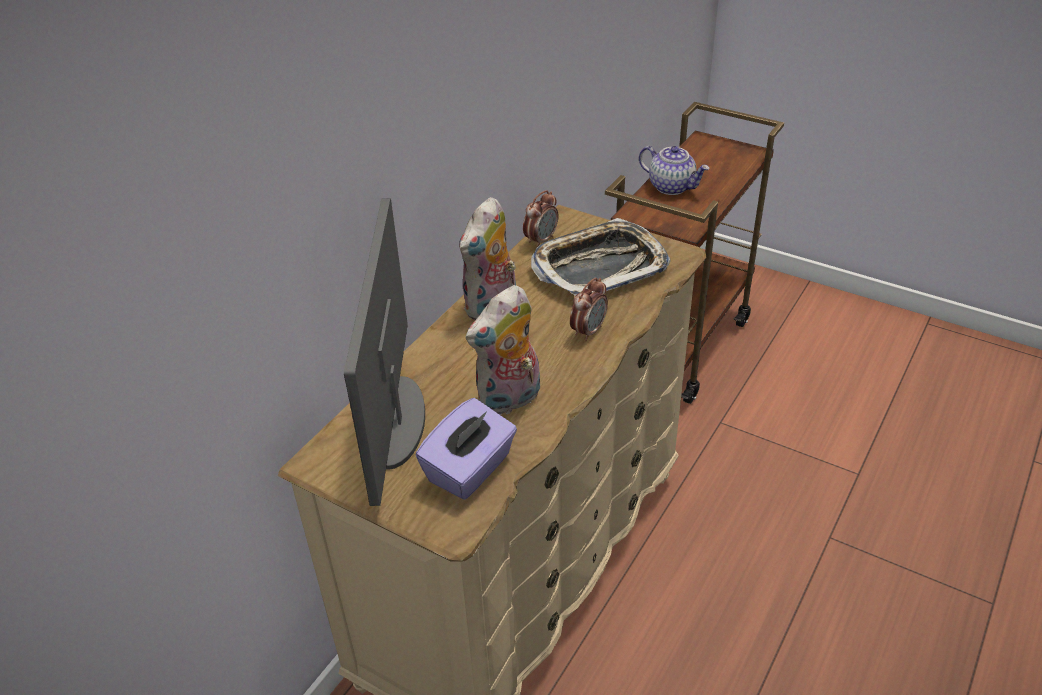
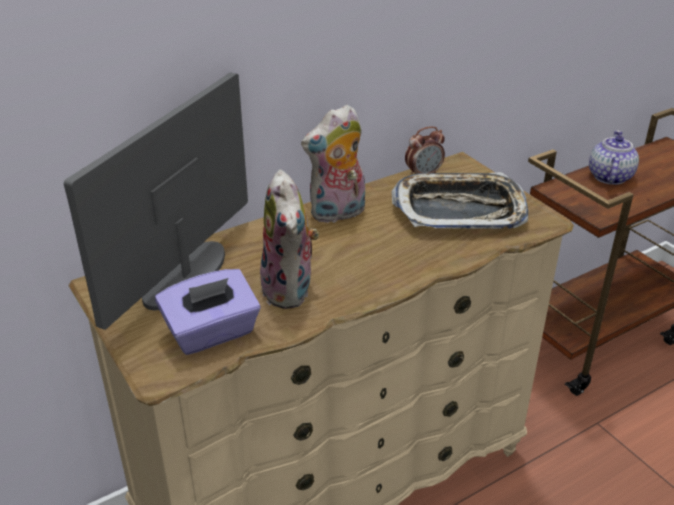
camera: 25 degrees right, 5 degrees down
(509, 400) = (291, 290): plush toy -> plush toy turned 90 degrees counterclockwise
(588, 331) = (406, 257): alarm clock -> none
(672, 187) = (609, 176): teapot -> teapot turned 135 degrees counterclockwise

